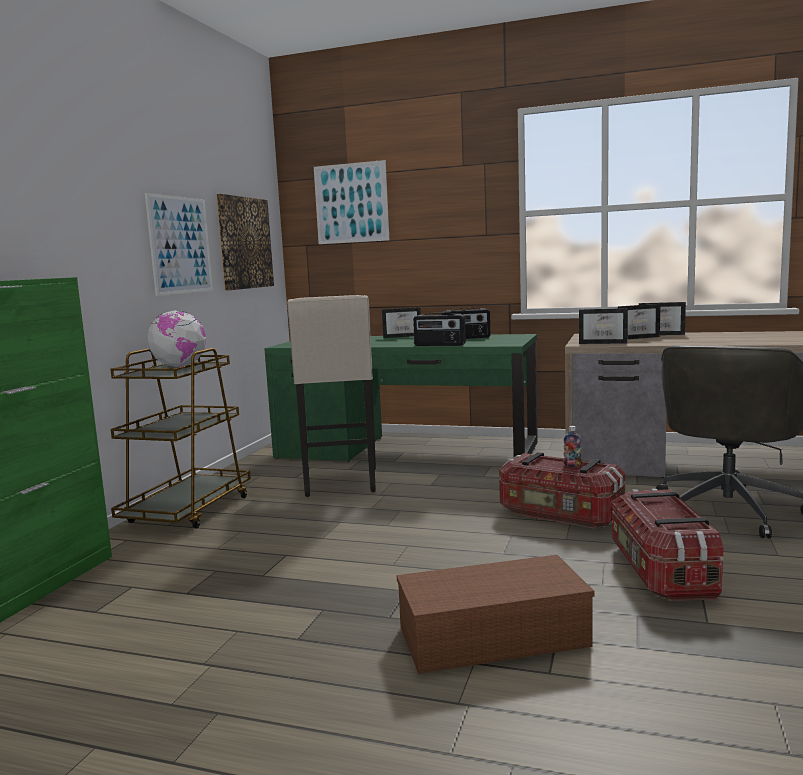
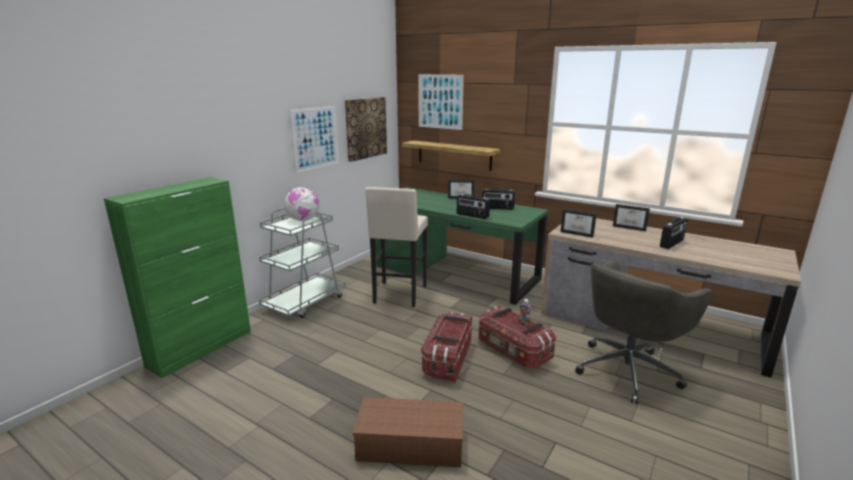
camera: 15 degrees right, 10 degrees up
(188, 510) = (305, 302): brown cart -> grey cart
(379, 279) = (454, 155): none -> shelf
(637, 338) = (608, 230): picture frame -> none
(661, 571) = (543, 416): storage box -> storage box (447, 359)
(730, 338) = (672, 243): none -> radio

